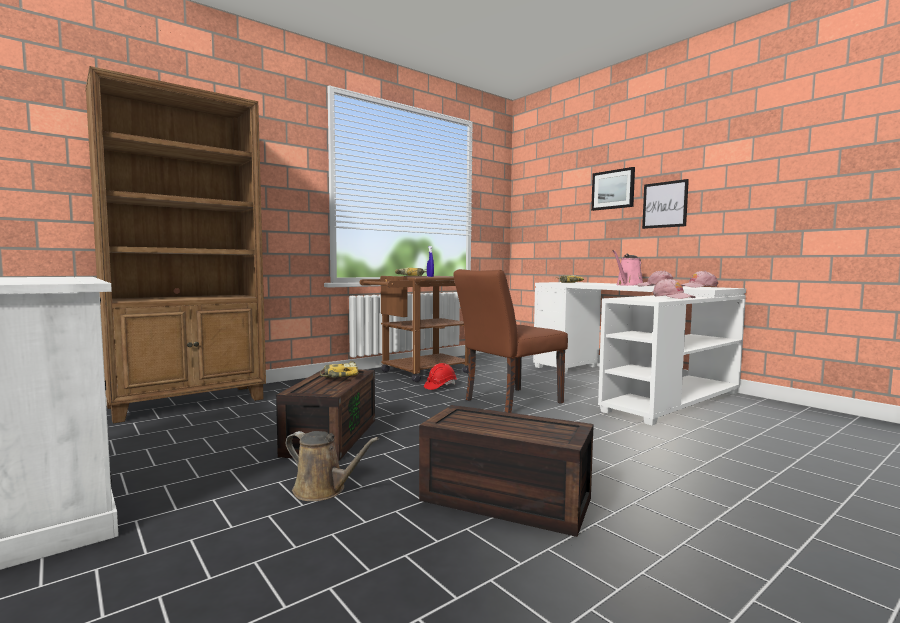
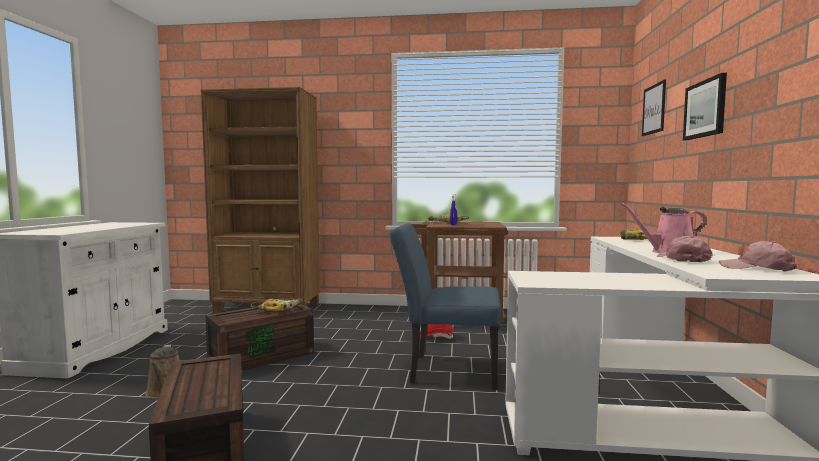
camera: 45 degrees right, 0 degrees up
(507, 402) = (446, 370): brown chair -> blue chair
(664, 204) = (754, 128): picture -> picture (654, 109)
(672, 297) = (619, 281): pink cap -> none

